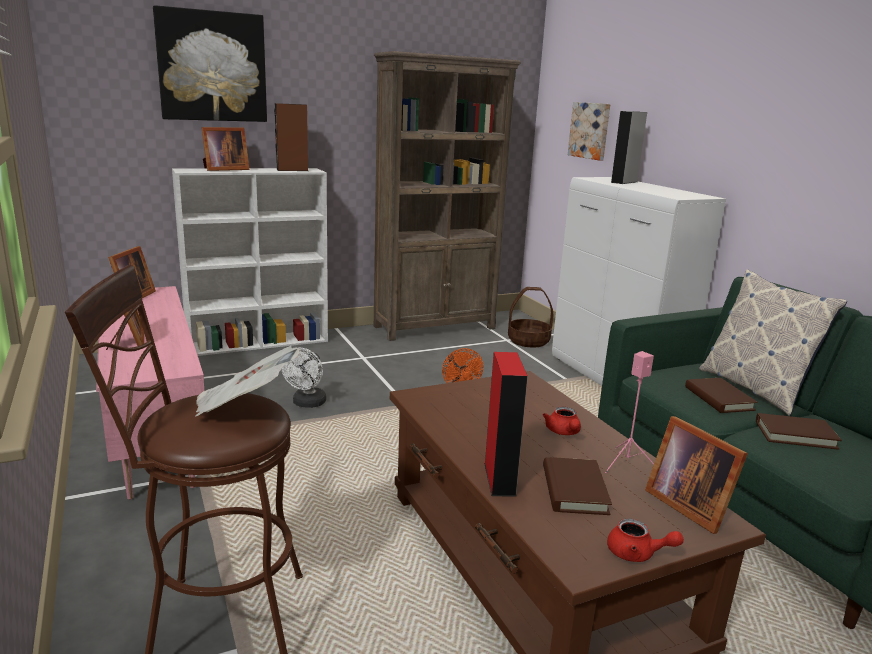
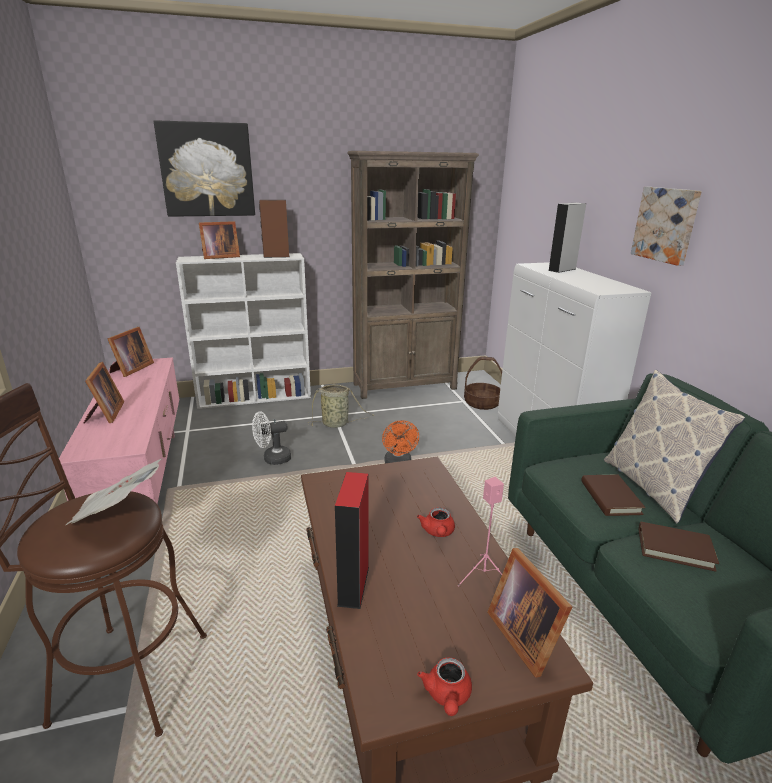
camera: 10 degrees right, 5 degrees up
(307, 404) = (272, 459): white fan -> white fan turned 45 degrees clockwise
(370, 366) = (337, 424): none -> basket
(574, 490) = (418, 605): brown book -> none
(590, 130) = (542, 217): picture -> picture (666, 224)
(637, 554) = (447, 696): red teapot -> red teapot turned 60 degrees clockwise

